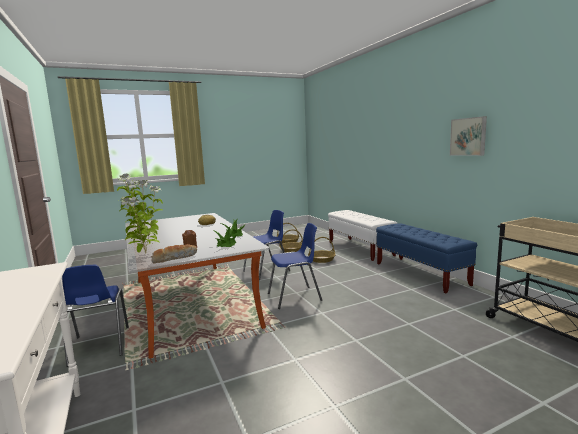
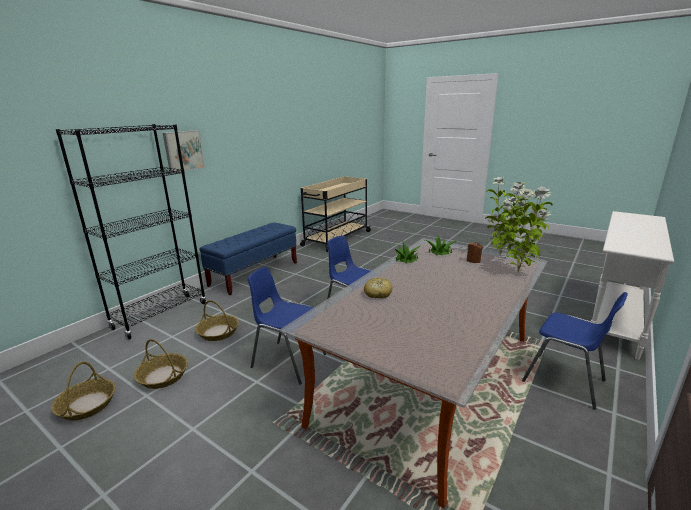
camera: 120 degrees left, 10 degrees up
(99, 346) = (564, 381): blue chair -> blue chair turned 90 degrees clockwise
(175, 258) = (501, 255): bread -> potted plant
(360, 249) = (161, 316): white bench -> black bookcase
(468, 136) = (248, 138): picture -> picture (183, 151)

